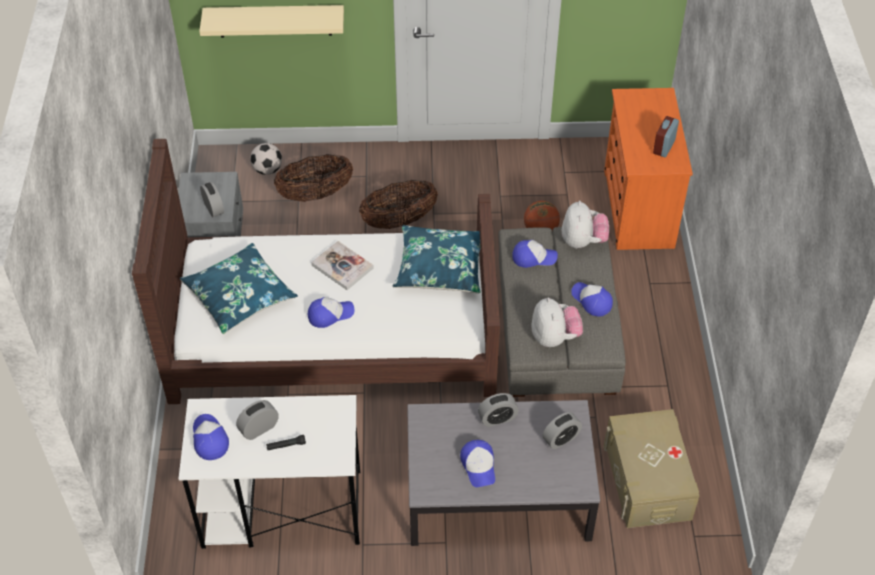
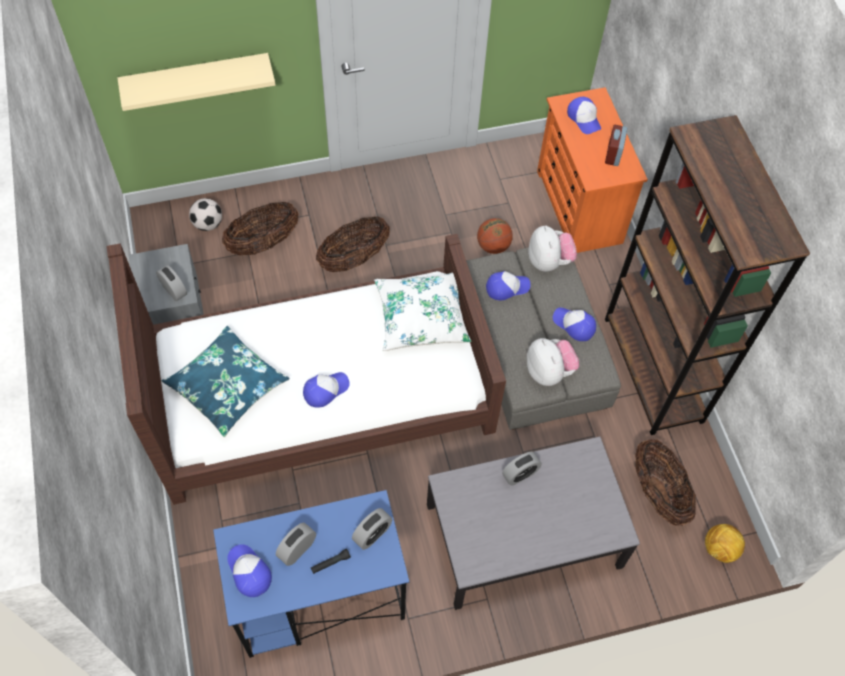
camera: 15 degrees left, 10 degrees up
(281, 509) = (318, 597): white desk -> blue desk
(342, 266) = (324, 334): book -> none
(440, 267) = (421, 317): blue pillow -> white pillow
(479, 466) = (515, 530): cap -> cap (584, 118)
(561, 439) = (586, 484): alarm clock -> alarm clock (372, 534)
(647, 480) = (658, 493): beige storage box -> basket
(674, 367) = (653, 370): none -> brown bookcase
(698, 543) = (719, 549): none -> football

